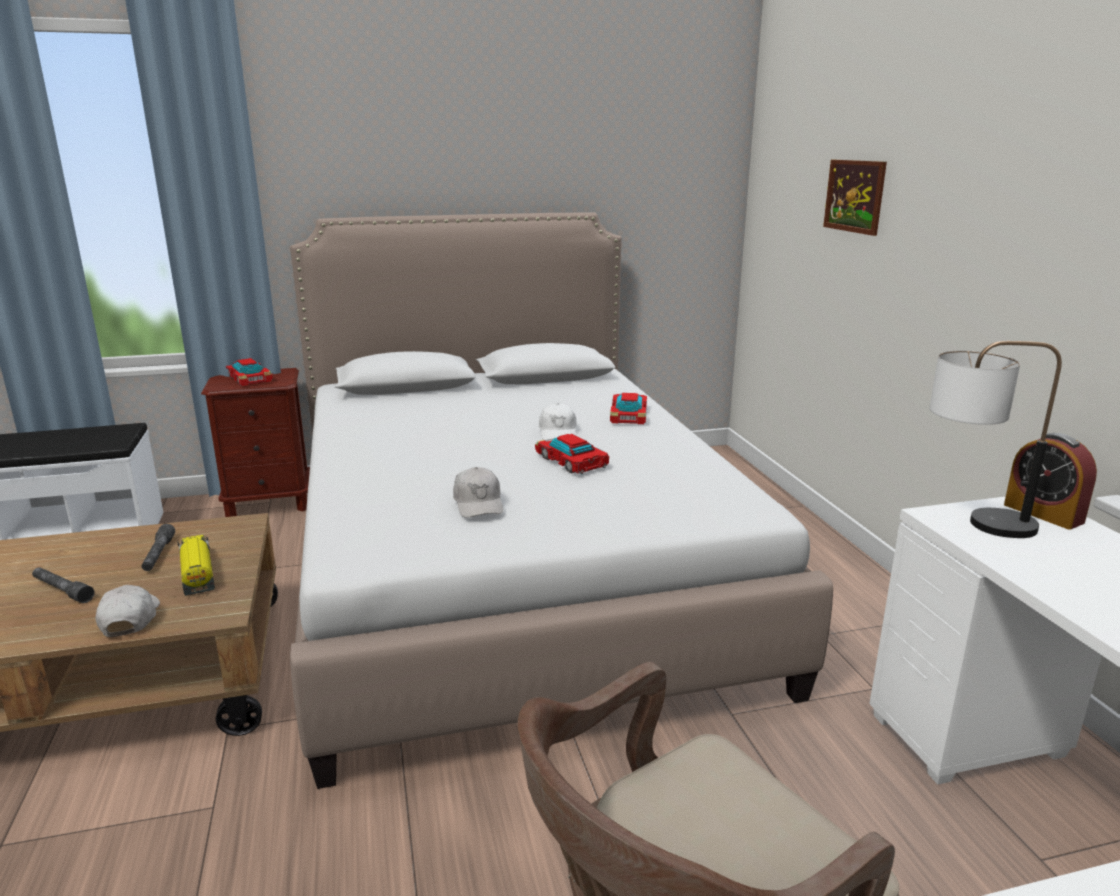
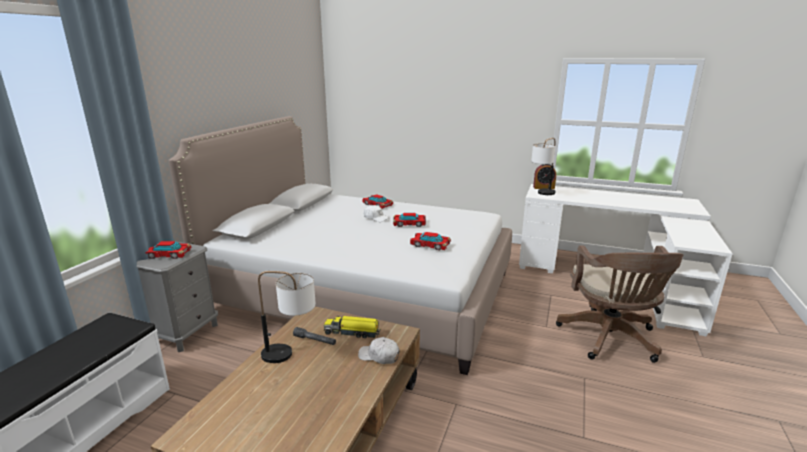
camera: 55 degrees left, 0 degrees up
(62, 590) = (320, 374): grey flashlight -> none
(108, 554) = (291, 355): none -> table lamp
(269, 502) = (185, 333): brown nightstand -> grey nightstand
(478, 503) = (430, 245): white cap -> toy car
(854, 196) = (408, 98): picture -> none

